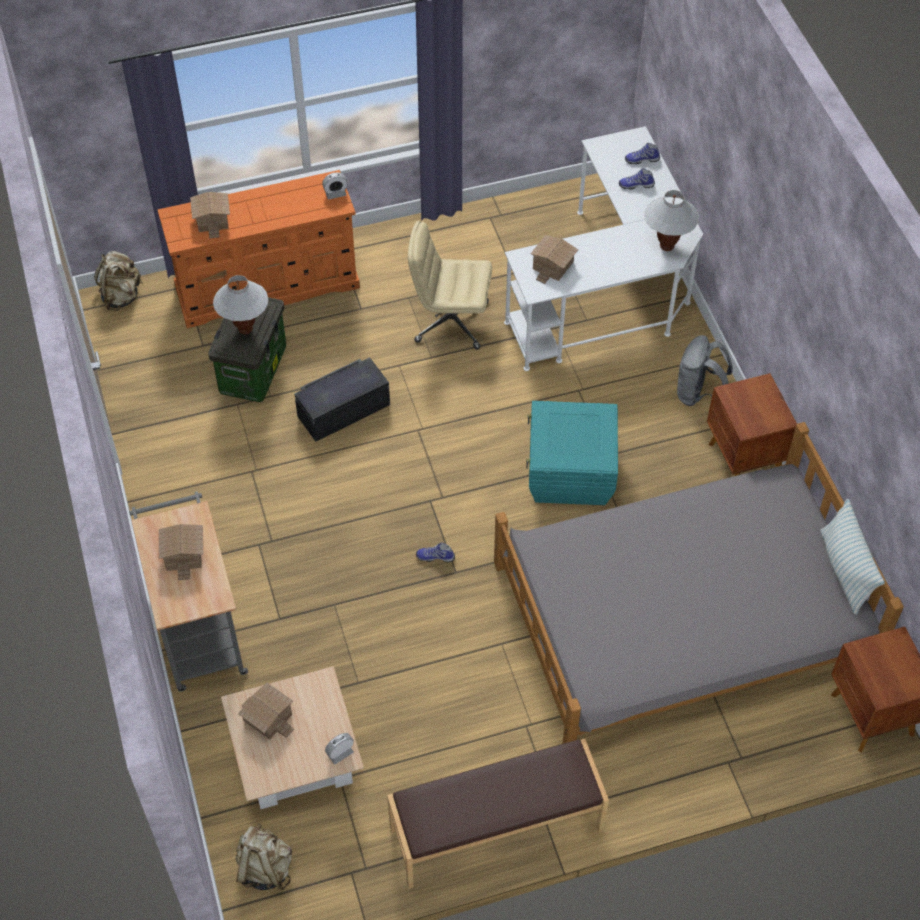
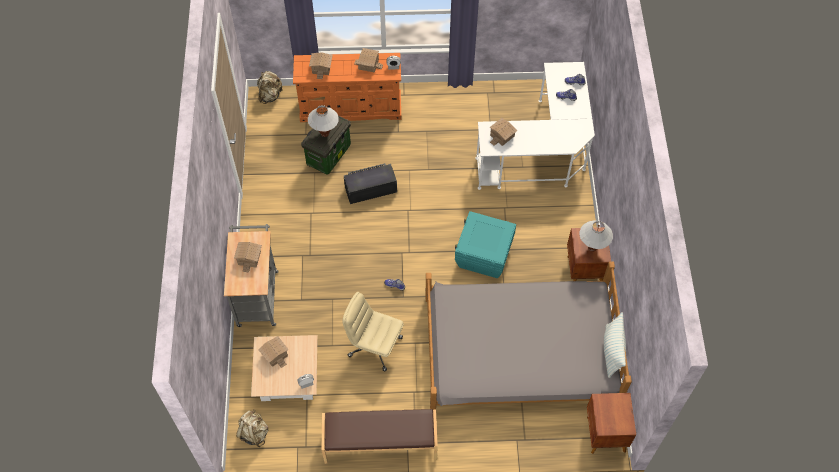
camera: 15 degrees right, 5 degrees up
(291, 198) = (368, 64): none -> toy house
(450, 322) = (445, 151): beige office chair -> beige office chair (374, 346)
(667, 246) = (571, 138): white table lamp -> white table lamp (592, 248)
(698, 394) = (571, 225): grey backpack -> none

